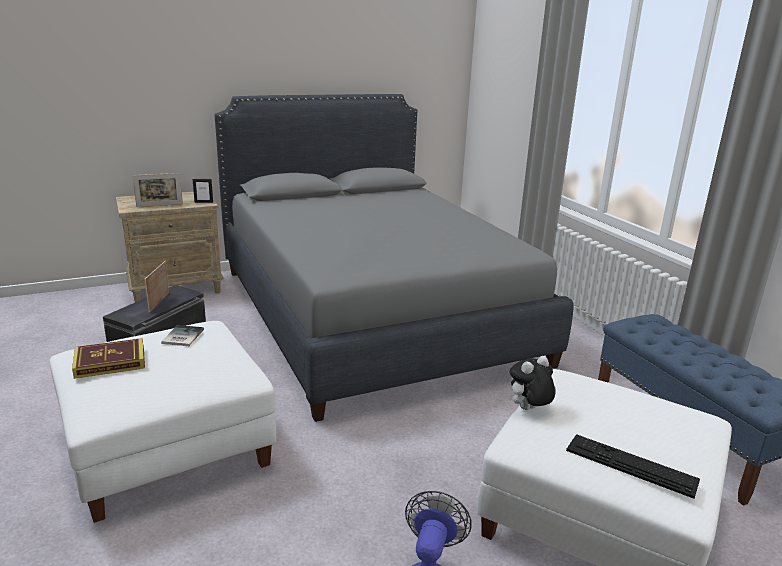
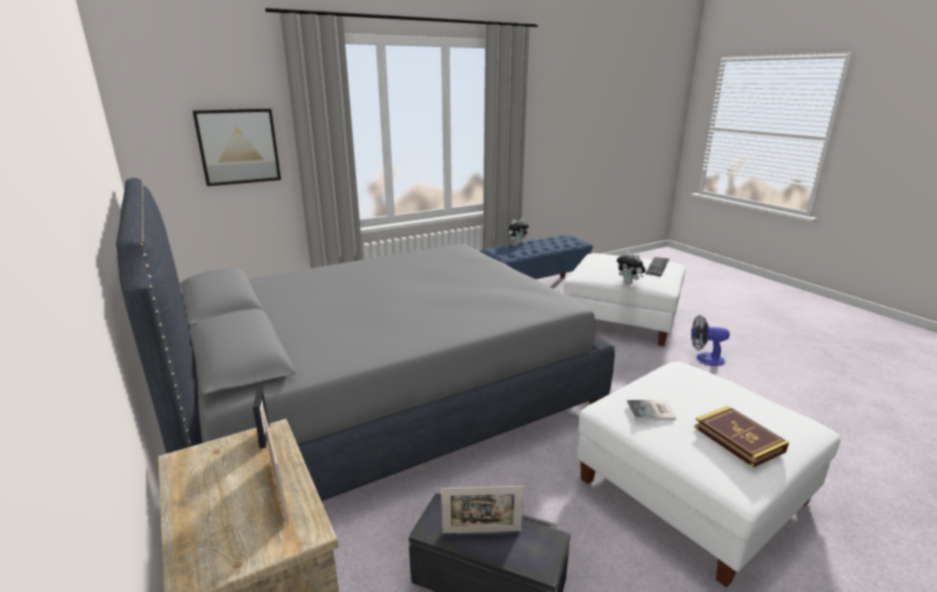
camera: 95 degrees left, 0 degrees up
(517, 95) = (238, 146): none -> picture
(703, 341) = (517, 244): none -> plush toy

